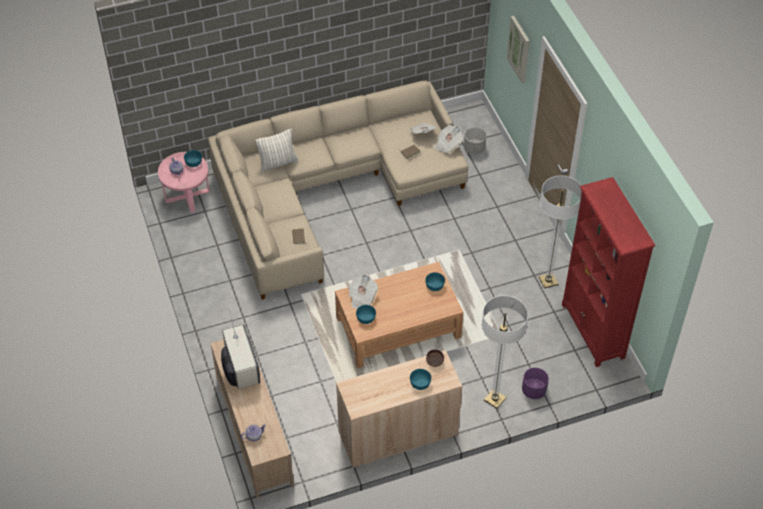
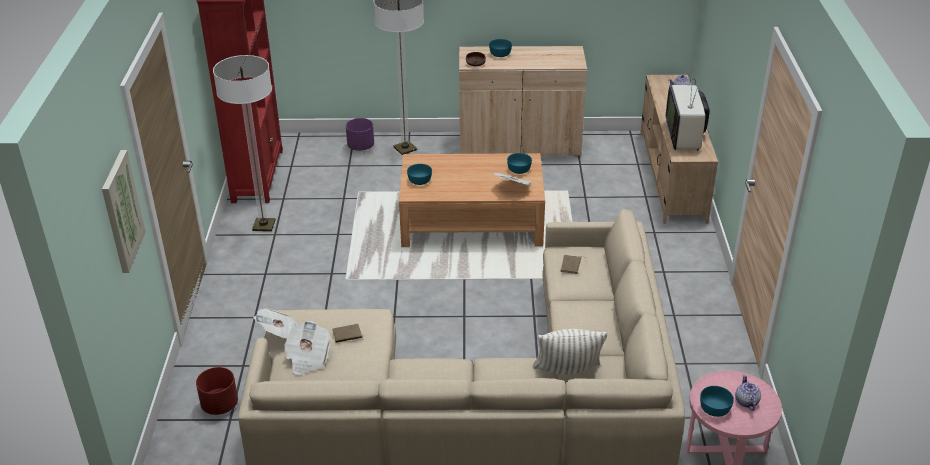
camera: 160 degrees left, 15 degrees down
(474, 149) = (219, 405): grey planter -> red planter

